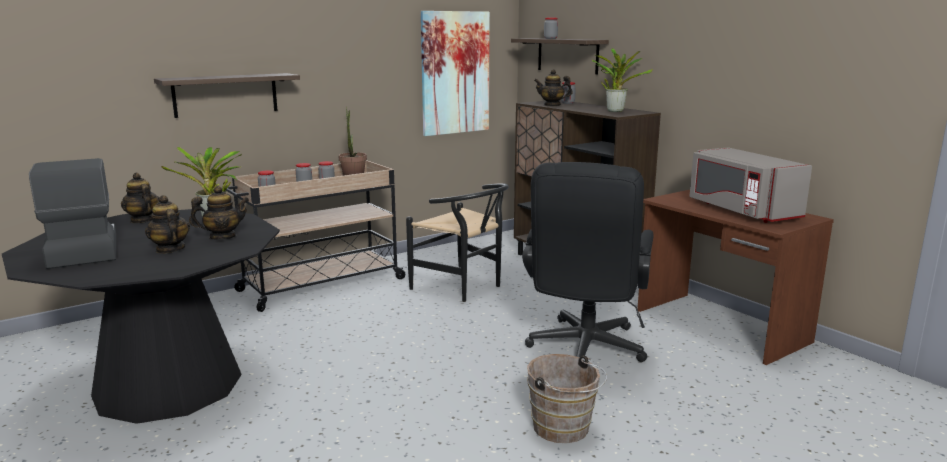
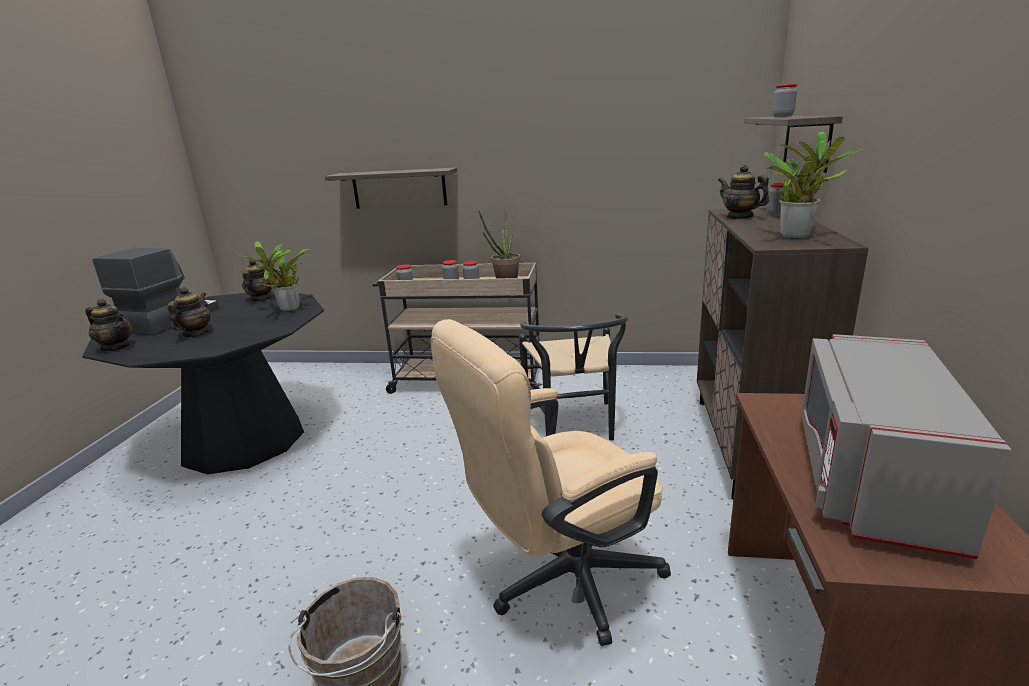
camera: 45 degrees right, 5 degrees up
(222, 237) = (246, 330): teapot -> teapot (116, 347)
(455, 73) = (666, 166): picture -> none
(584, 351) = (560, 581): black office chair -> beige office chair

